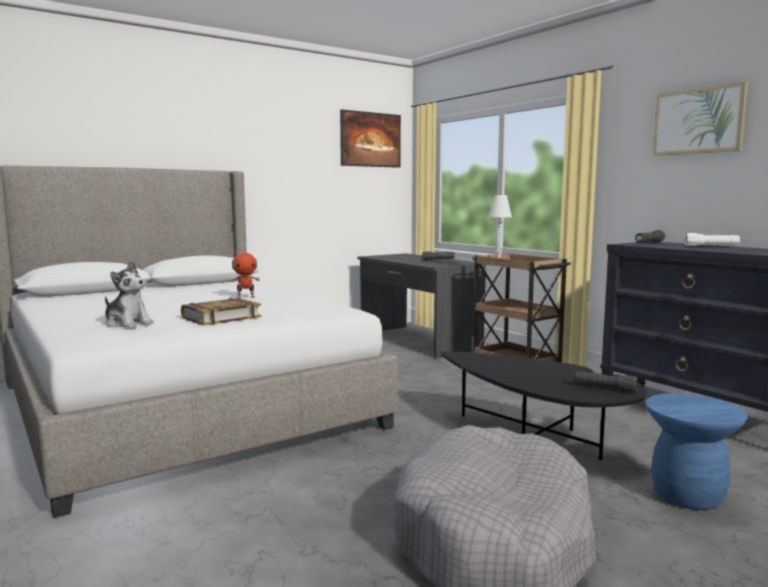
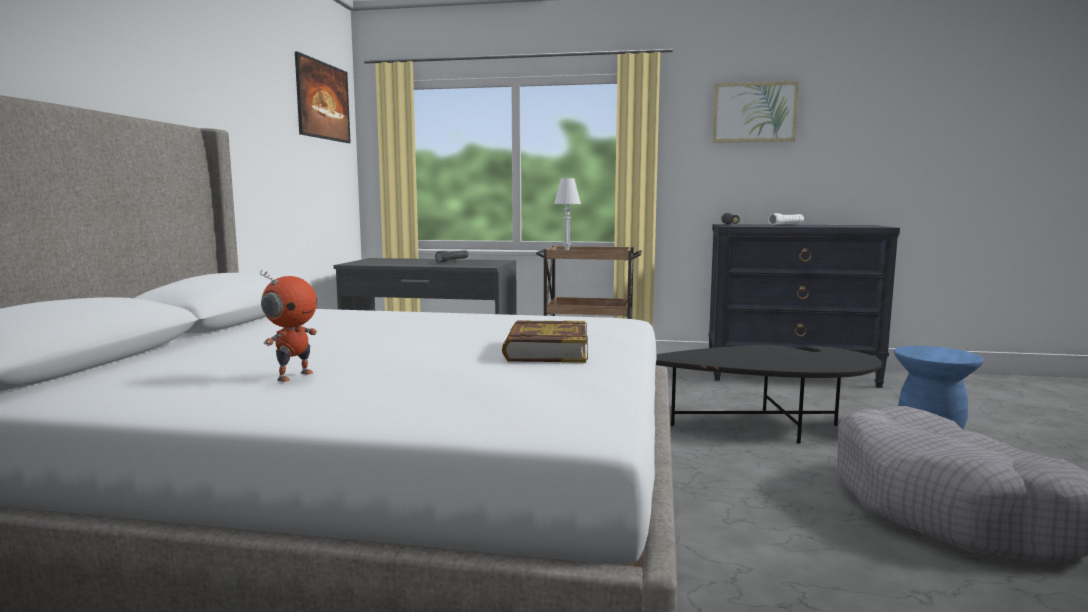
camera: 45 degrees left, 0 degrees up
(128, 323) = (501, 382): plush toy -> none
(245, 297) = (428, 326): toy robot -> toy robot (293, 376)
(605, 388) = (840, 356): black flashlight -> none

